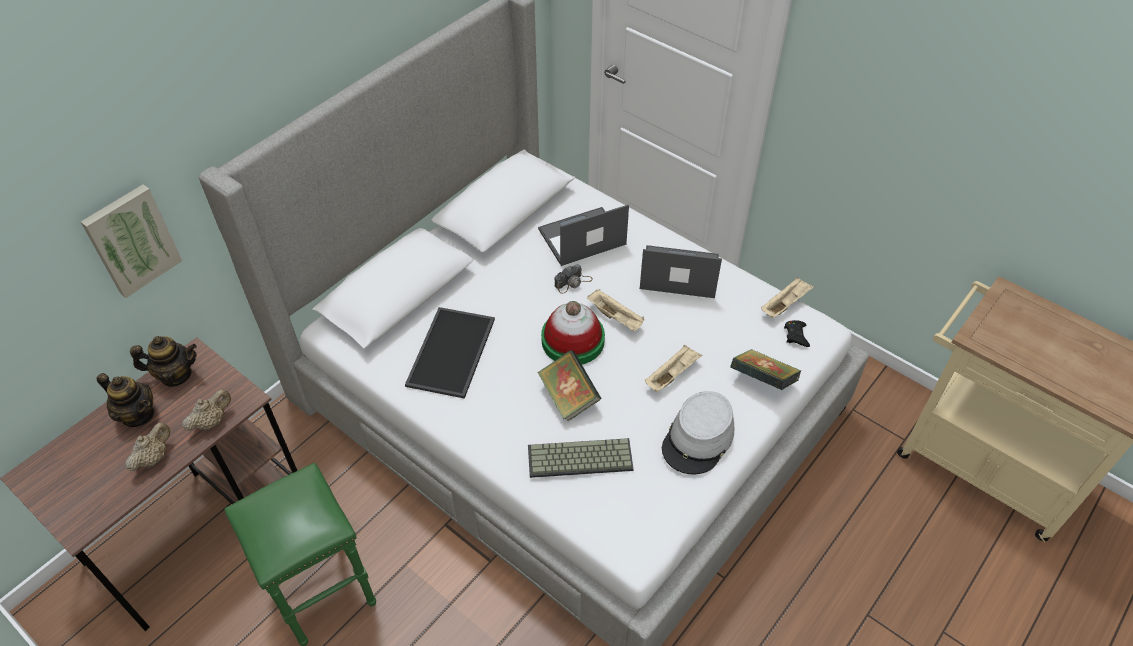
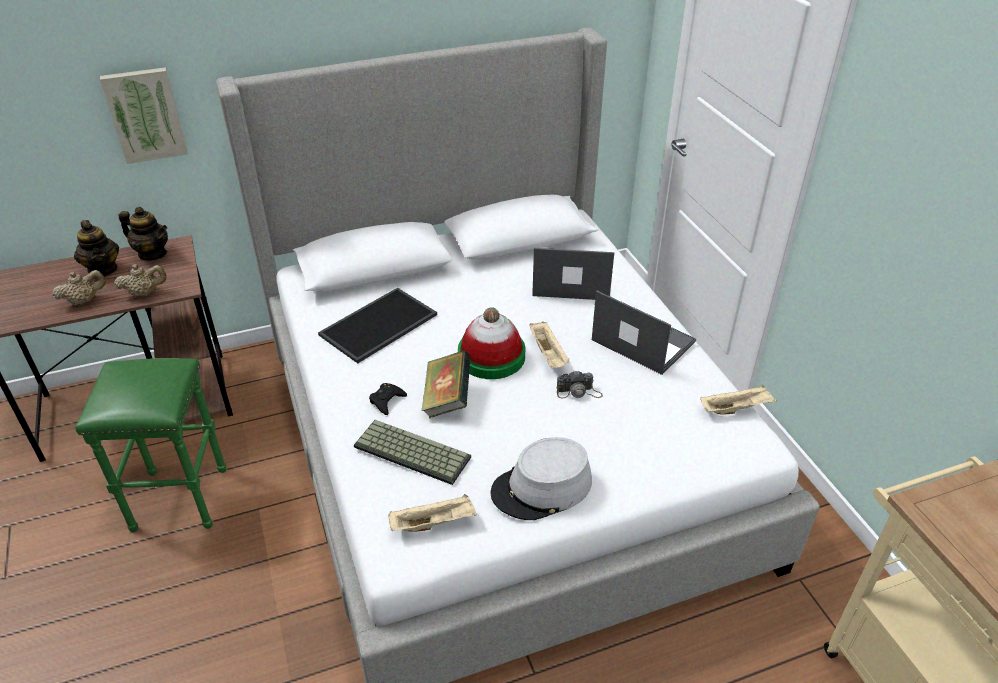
camera: 30 degrees right, 10 degrees down
(573, 282) = (532, 312): camera -> camera (579, 392)
(672, 374) = (563, 422): beige tray -> beige tray (434, 523)
(762, 380) = (654, 465): book -> none
(796, 335) = (726, 440): black game controller -> black game controller (387, 401)

